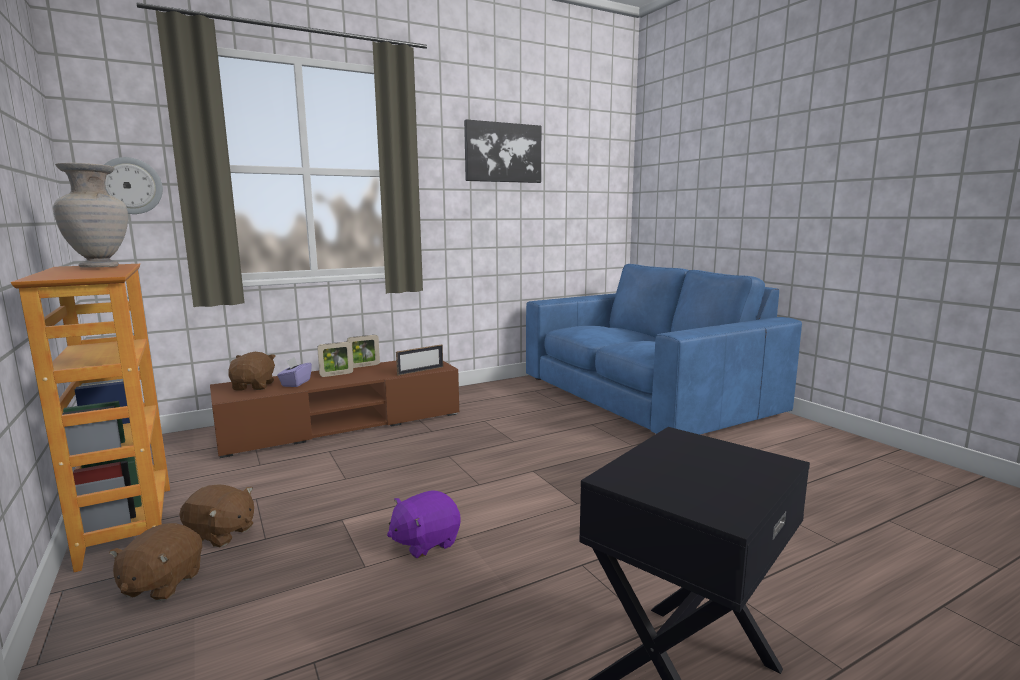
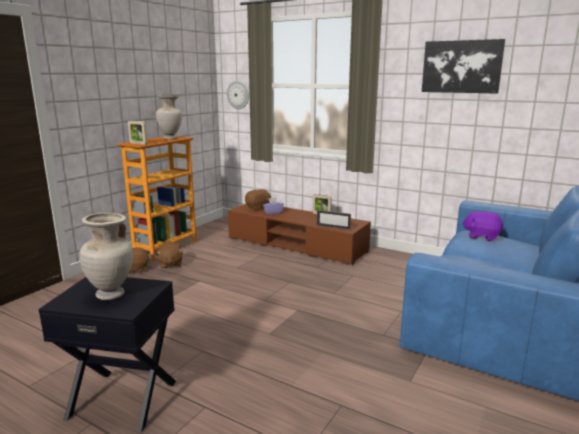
camera: 60 degrees right, 5 degrees up
(336, 374) = (297, 214): picture frame -> picture frame (138, 144)
(425, 542) = (194, 305): purple plush toy -> purple plush toy (481, 236)
(706, 468) = (111, 295): none -> beige vase

